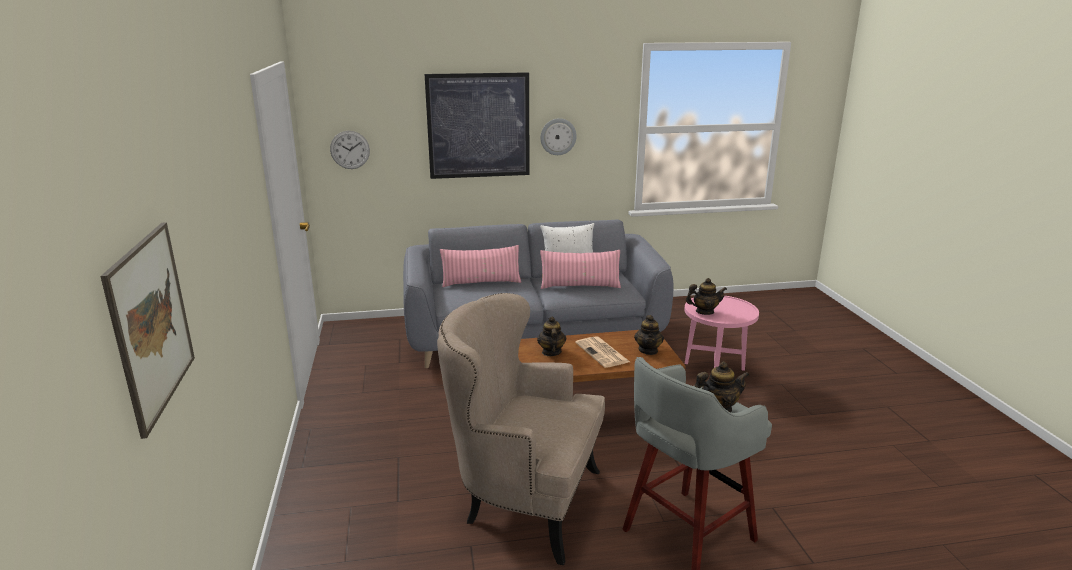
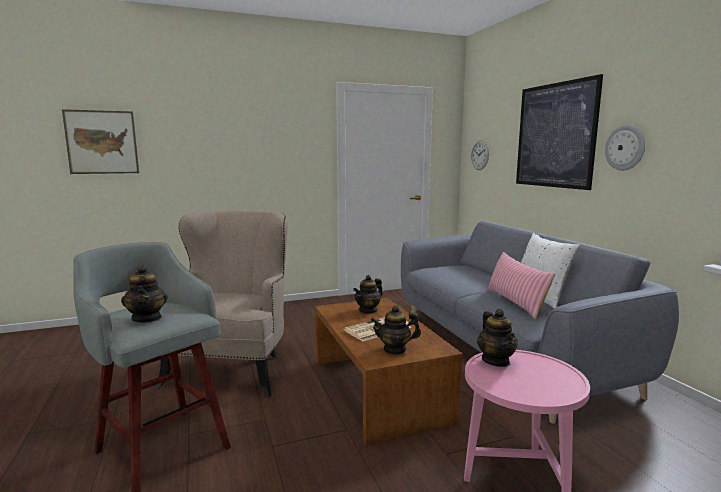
camera: 80 degrees right, 10 degrees down
(481, 282) = (477, 272): pink pillow -> none
(551, 352) = (368, 310): teapot -> teapot turned 150 degrees clockwise

